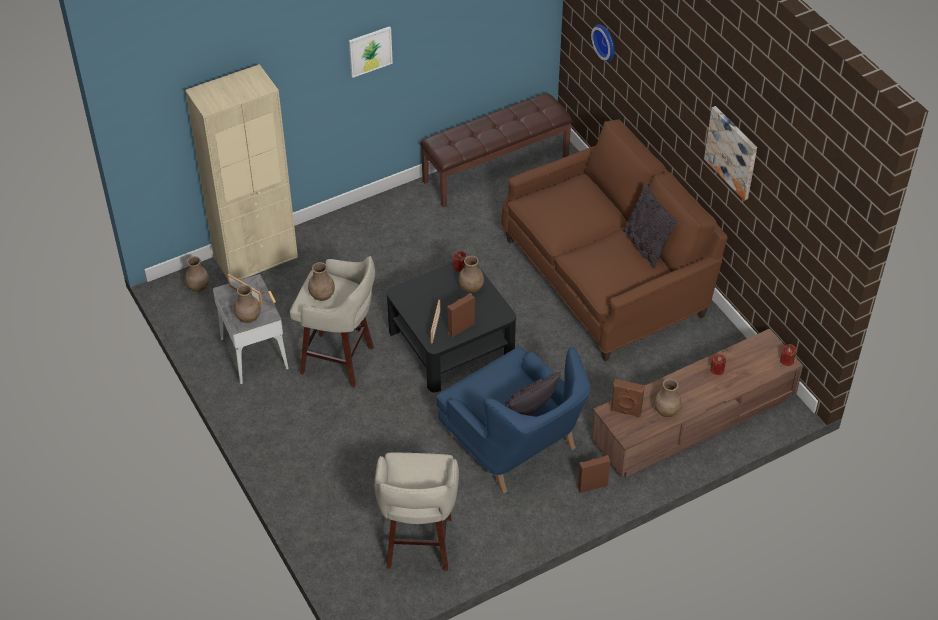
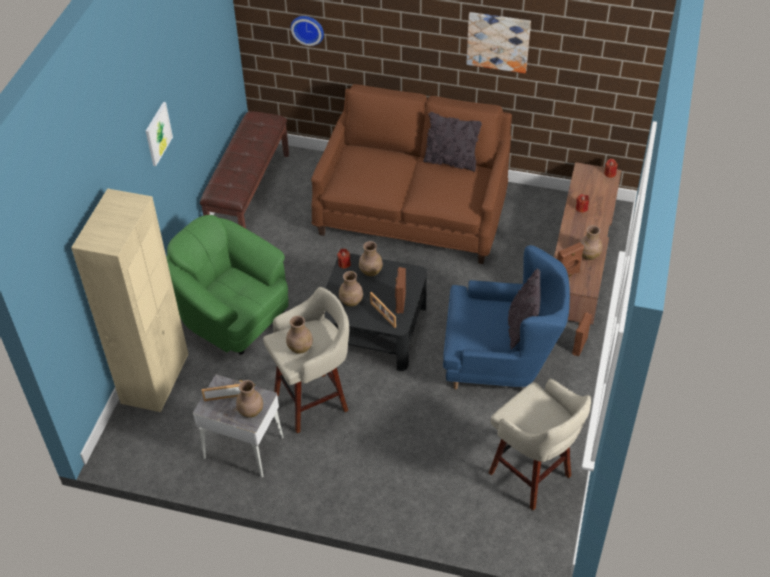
camera: 45 degrees left, 0 degrees up
(198, 287) = (134, 435): brown vase -> brown vase (351, 302)
(365, 254) = (232, 315): none -> green armchair

